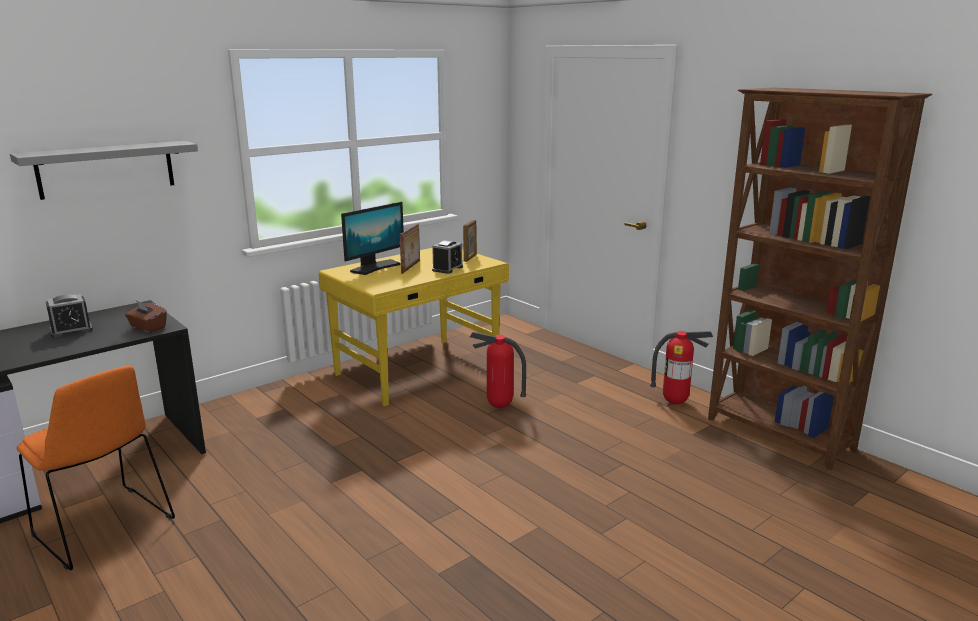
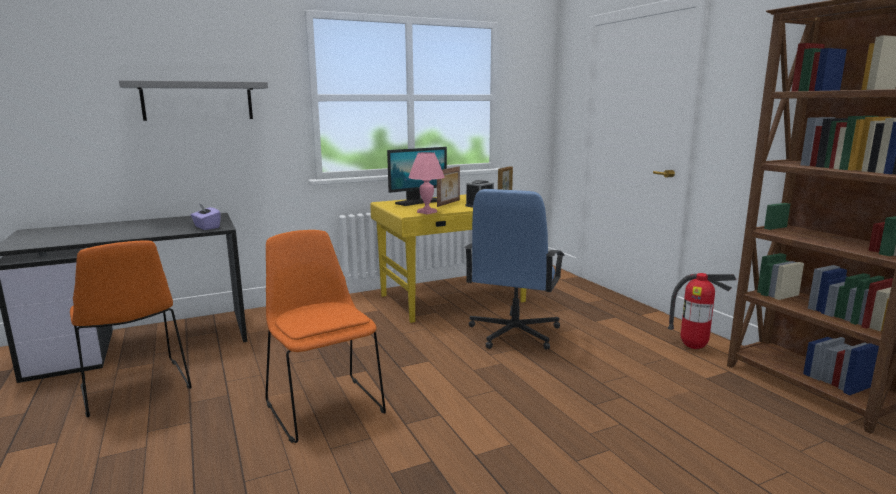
camera: 15 degrees right, 5 degrees down
(71, 330) = (151, 225): alarm clock -> none
(148, 328) = (206, 227): brown tissue box -> purple tissue box
(336, 516) = (324, 406): none -> orange chair
(396, 284) = (427, 212): none -> pink table lamp
(499, 407) = (513, 333): fire extinguisher -> blue office chair

